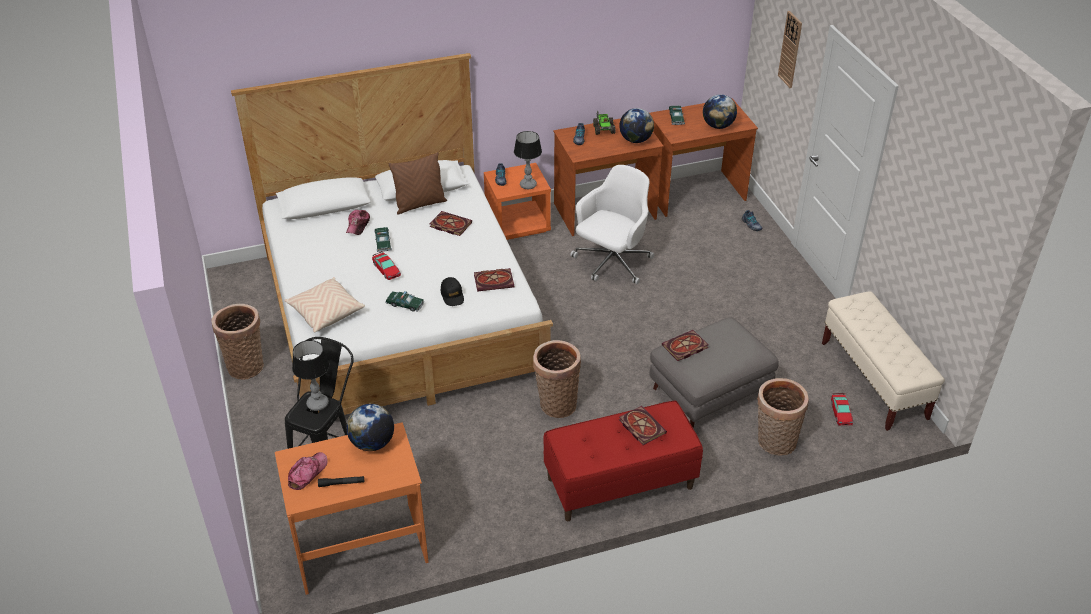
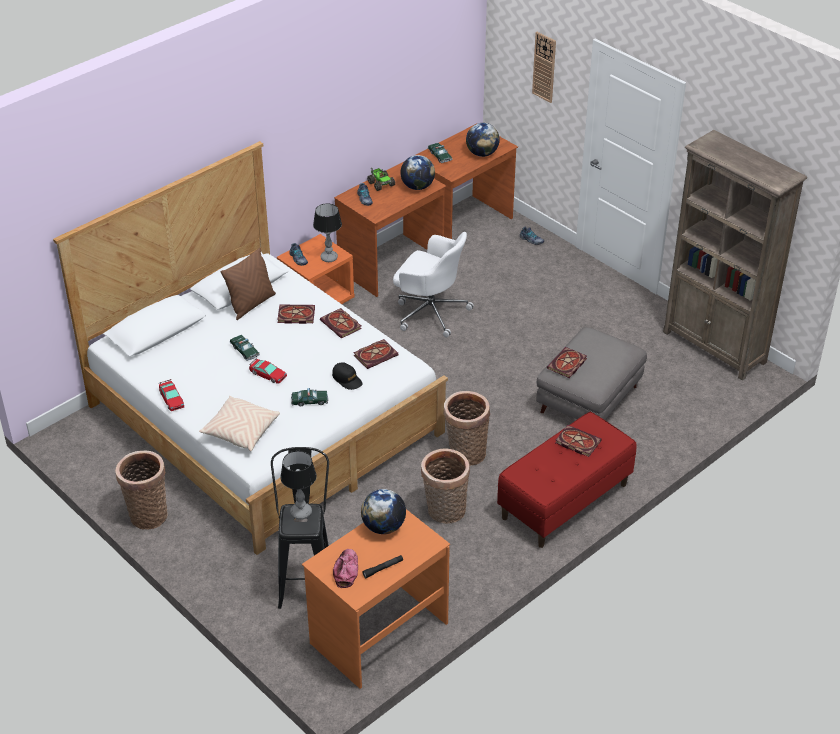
camera: 25 degrees left, 0 degrees up
(358, 225) = (206, 341): cap -> none
(484, 245) = (342, 325): none -> book
(612, 263) = (430, 312): white office chair -> white office chair turned 105 degrees clockwise
(774, 442) = (668, 425): basket -> basket (444, 512)
(840, 413) = (704, 383): toy car -> toy car (171, 399)
(873, 380) = (714, 347): beige bench -> brown bookcase

